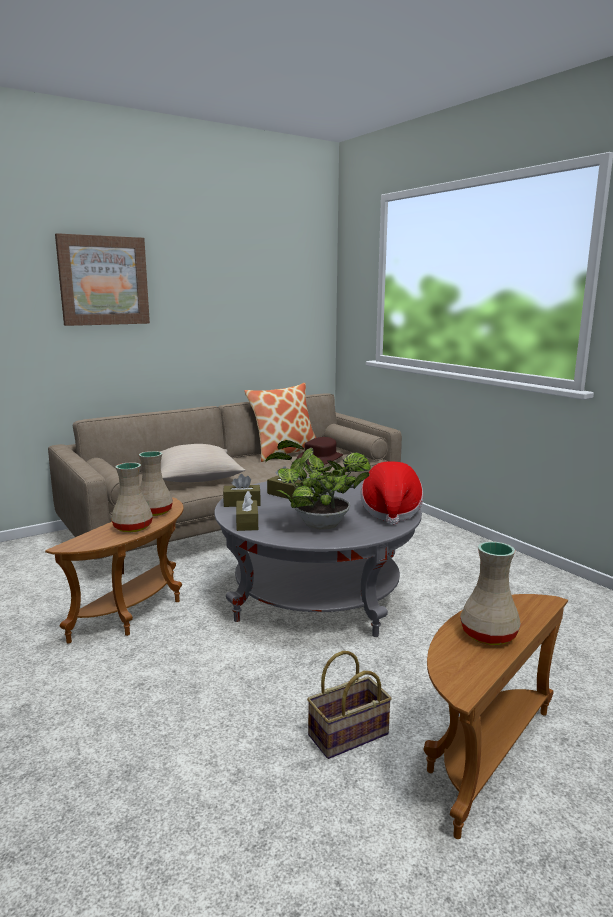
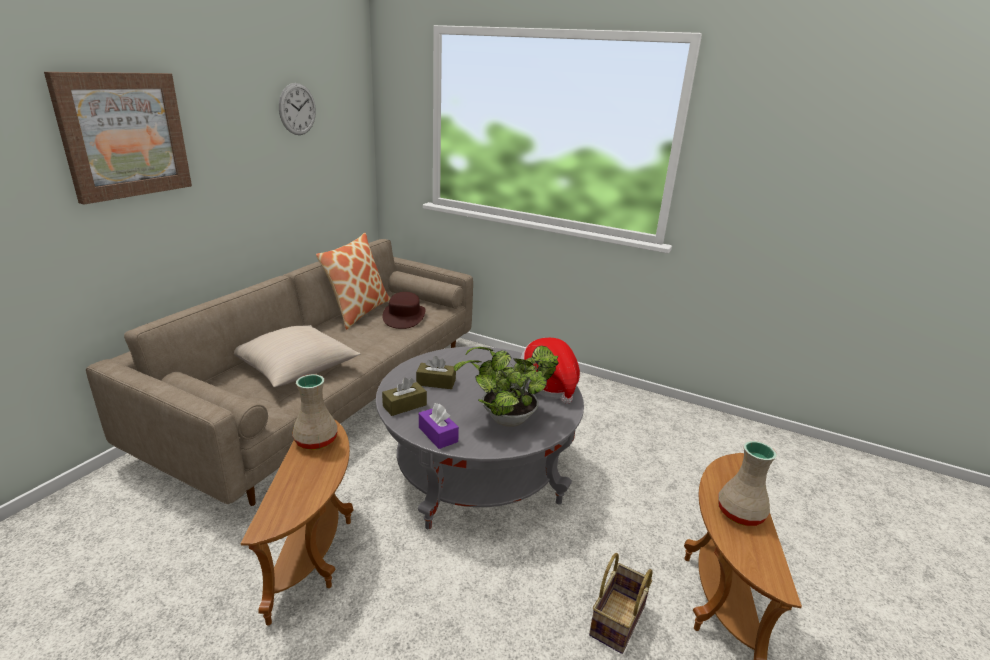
camera: 30 degrees left, 10 degrees up
(131, 528) = (314, 474): beige vase -> none
(247, 523) = (438, 434): brown tissue box -> purple tissue box
(254, 272) = (297, 109): none -> wall clock

